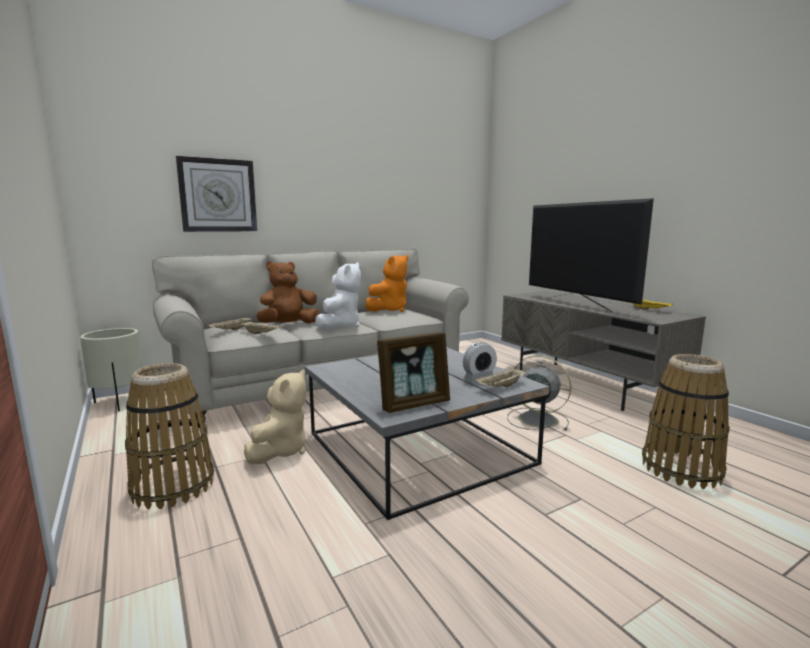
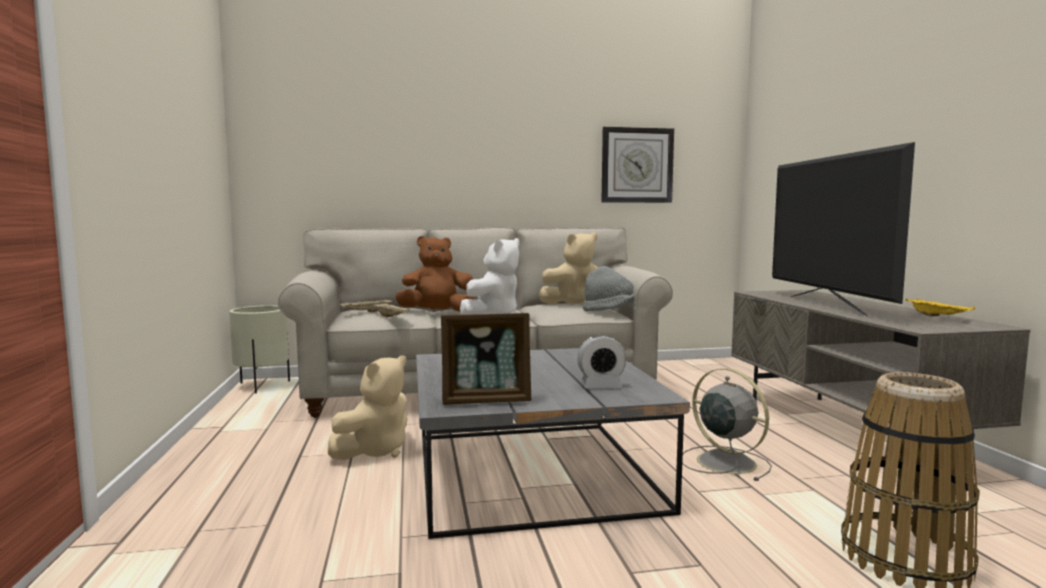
camera: 20 degrees right, 5 degrees down
(173, 486) = (247, 467): basket -> none
(218, 195) = (383, 163): wall clock -> wall clock (637, 165)
(389, 310) = (573, 303): orange plush toy -> beige plush toy
(424, 314) = (610, 310): none -> grey hat
(501, 387) = (620, 396): beige tray -> none

